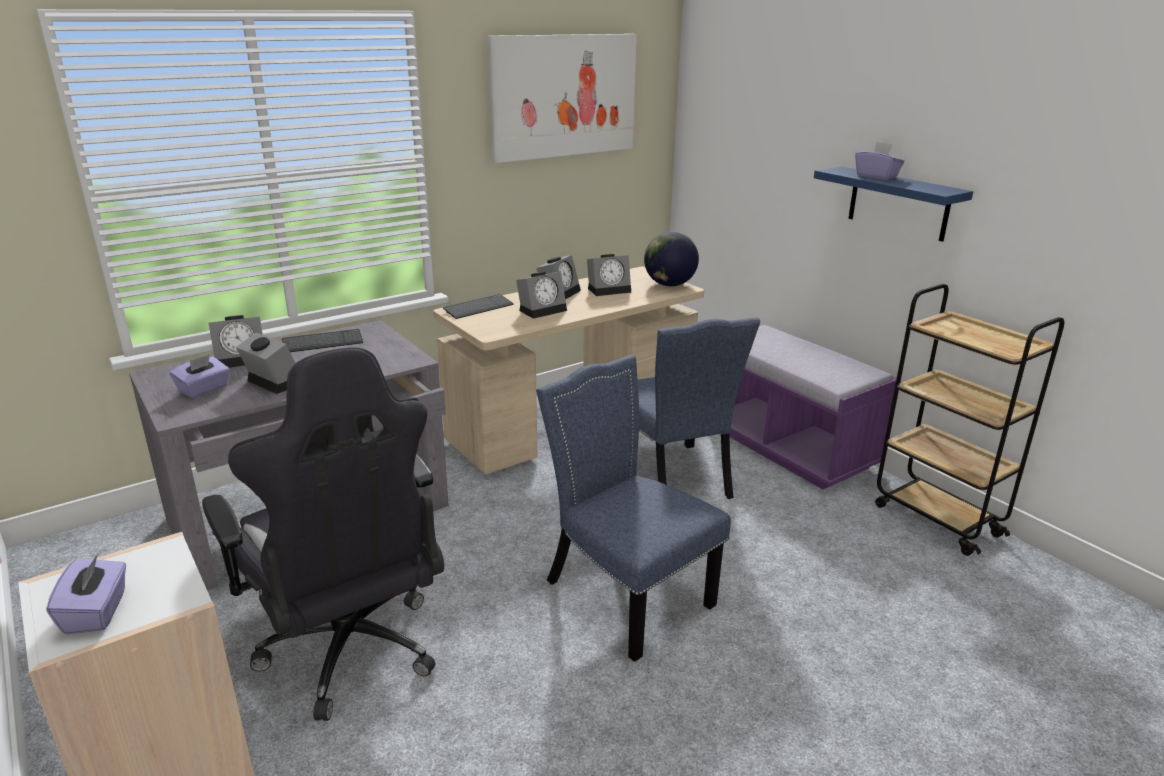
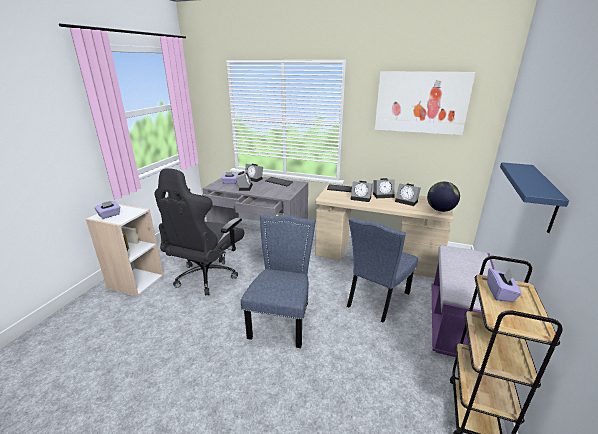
camera: 55 degrees right, 0 degrees up
(876, 176) = (529, 174): purple tissue box -> purple tissue box (500, 293)

